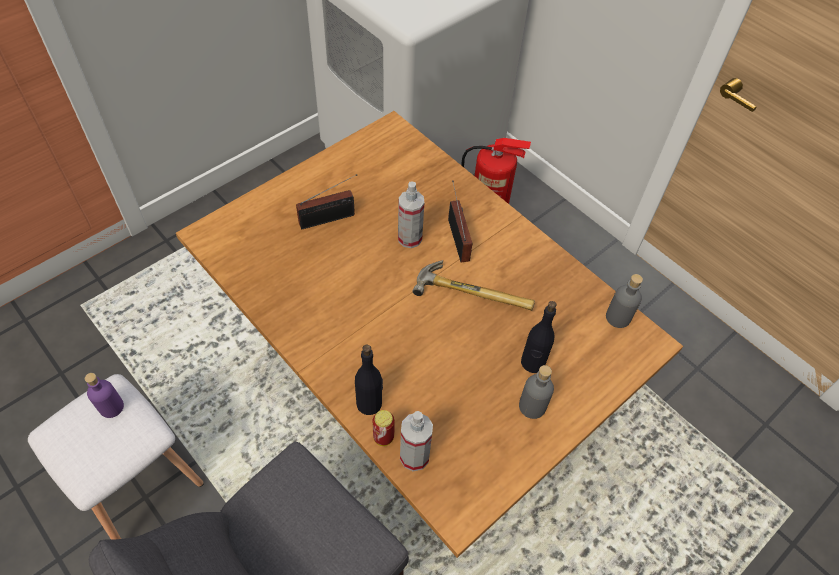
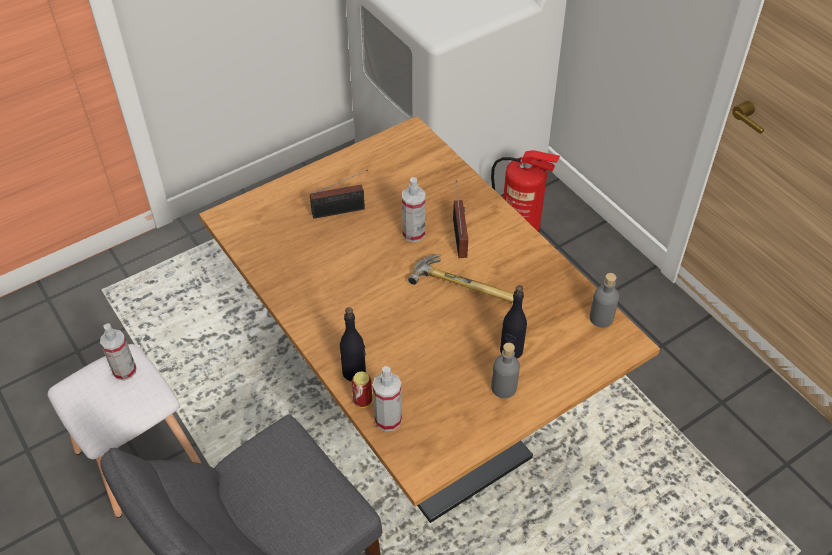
camera: 10 degrees right, 5 degrees down
(111, 407) = (125, 371): purple bottle -> spray bottle

